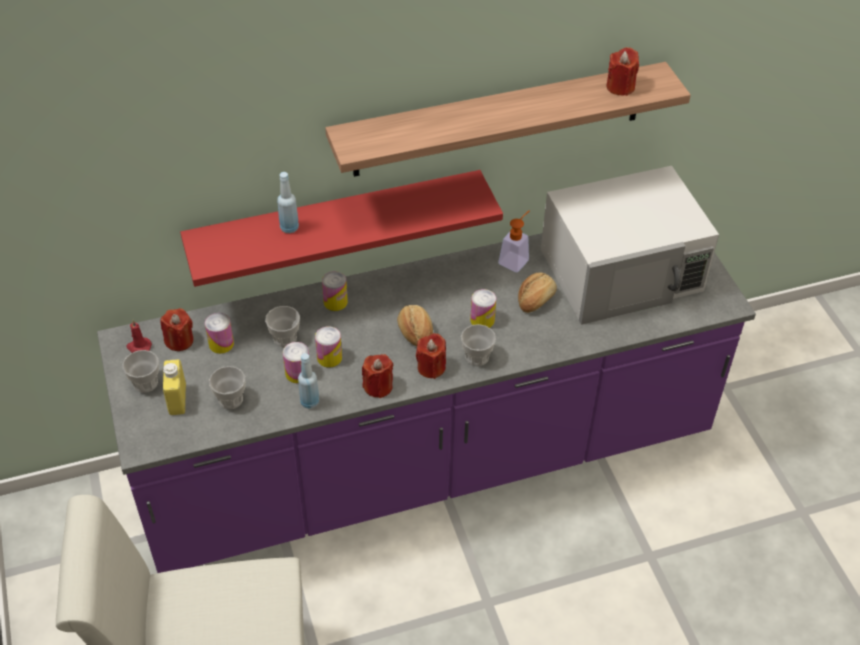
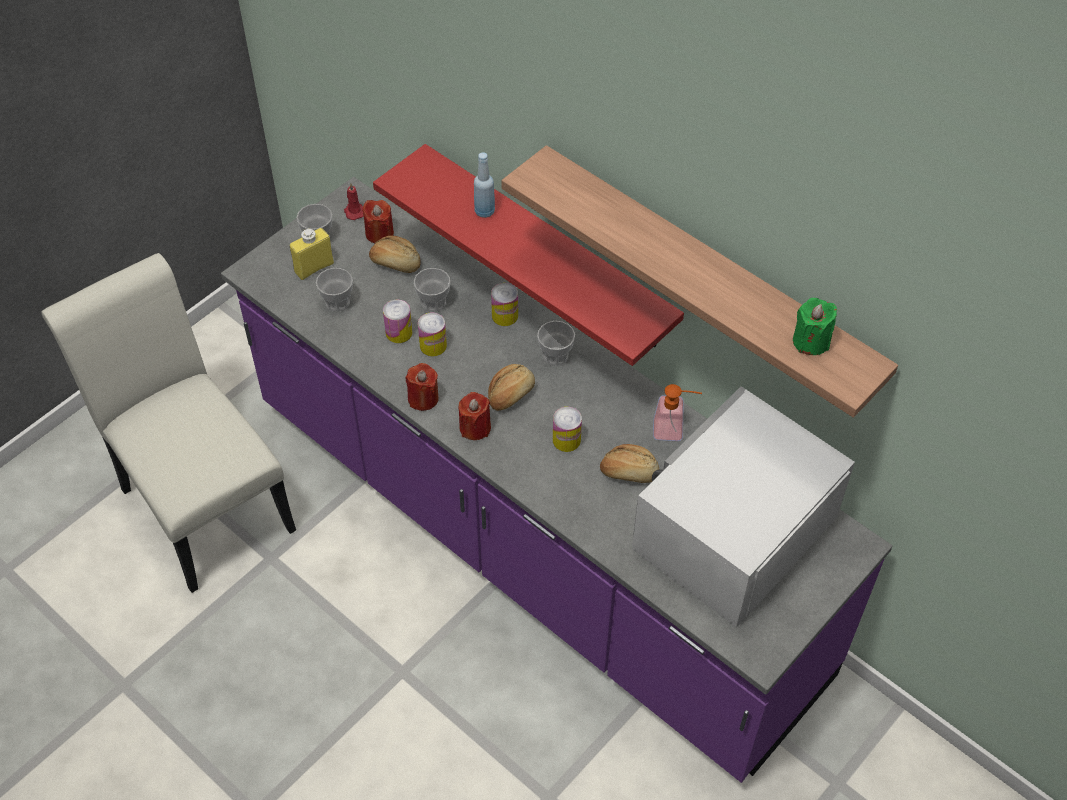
camera: 60 degrees right, 5 degrees up
(221, 344) = (395, 263): can -> bread
(310, 402) = (371, 358): blue bottle -> none
(477, 357) = (514, 458): cup -> cup (555, 356)
(620, 87) = (811, 341): red candle -> green candle
(622, 271) = (732, 532): white microwave -> white microwave turned 90 degrees clockwise

